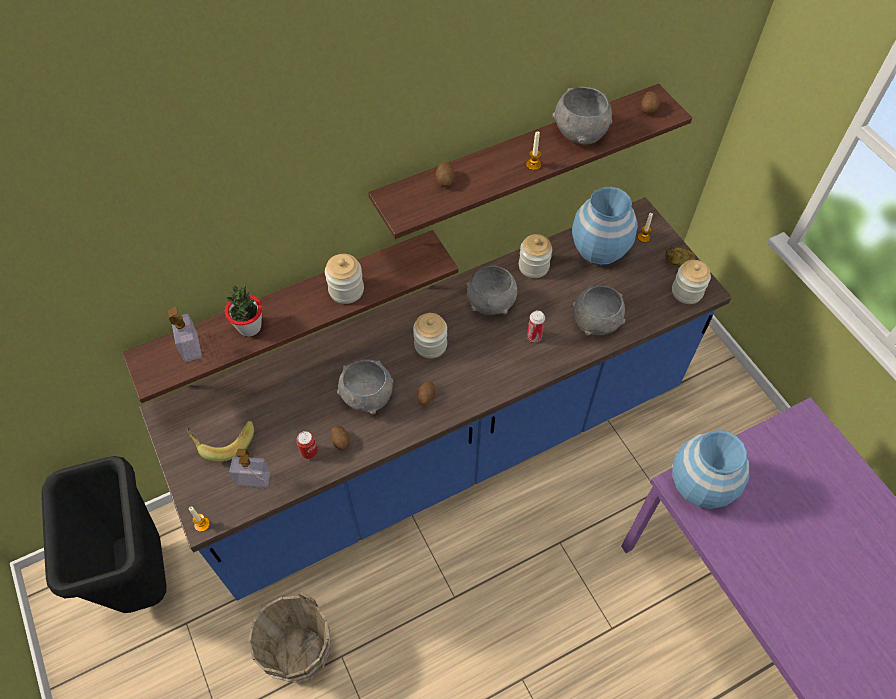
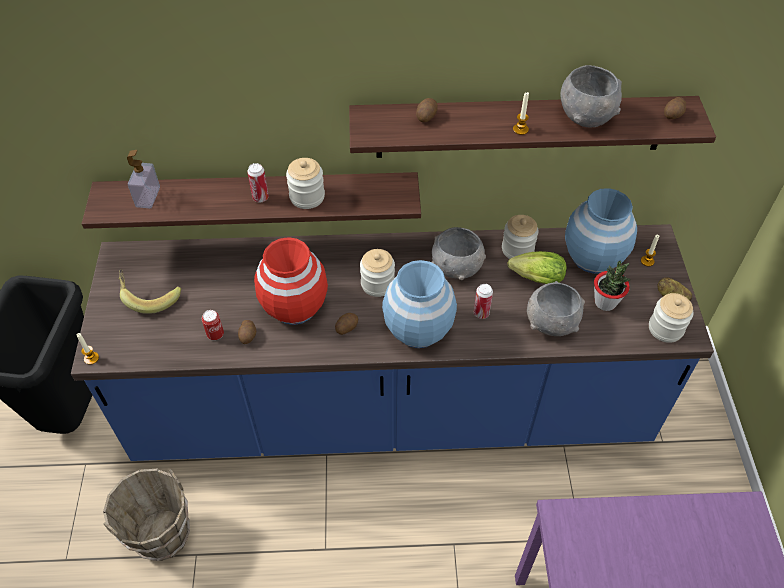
camera: 25 degrees right, 5 degrees down
(250, 327) = (205, 198): potted plant -> potted plant (605, 302)
(253, 479) = (155, 338): soap dispenser -> none
(303, 307) = (260, 197): none -> can
(367, 396) = (294, 306): grey bowl -> red vase
(561, 288) = (534, 278): none -> lettuce
(700, 486) = (585, 529): blue vase -> blue vase (418, 329)

